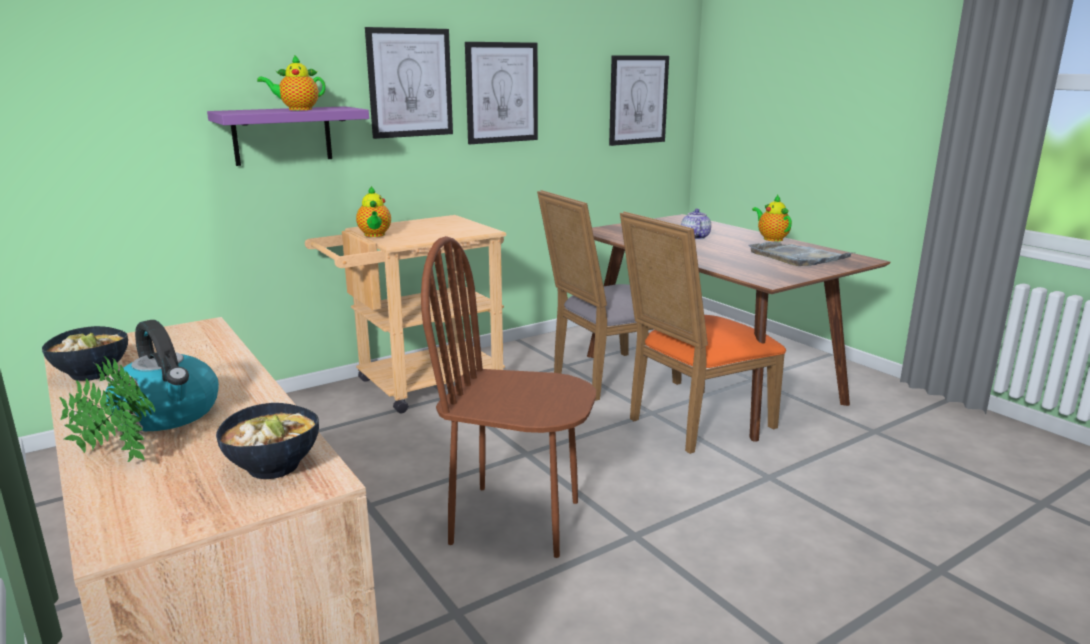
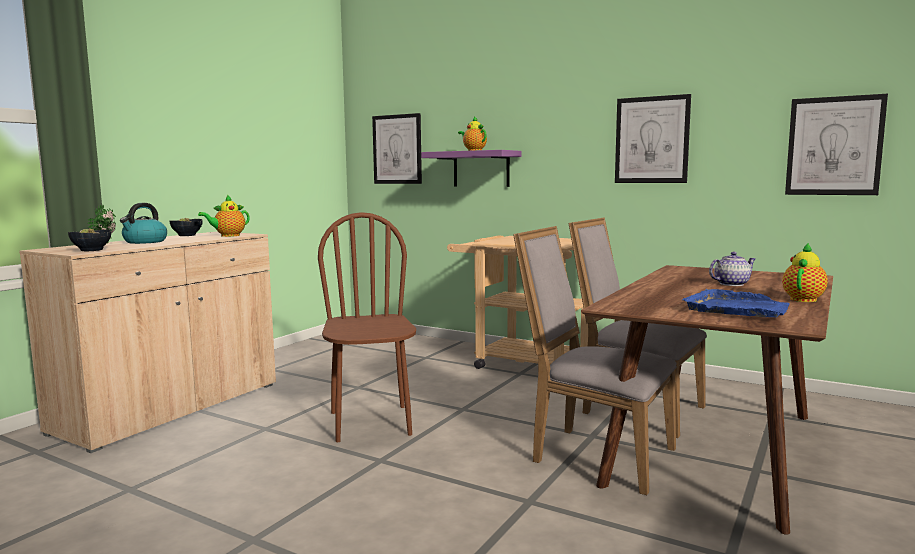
camera: 65 degrees right, 10 degrees down
(375, 235) = (496, 238): teapot -> teapot (228, 236)
(410, 83) = (569, 133): picture -> picture (397, 149)
(692, 423) = (595, 455): orange chair -> grey chair
(797, 257) = (738, 309): grey tray -> blue tray

